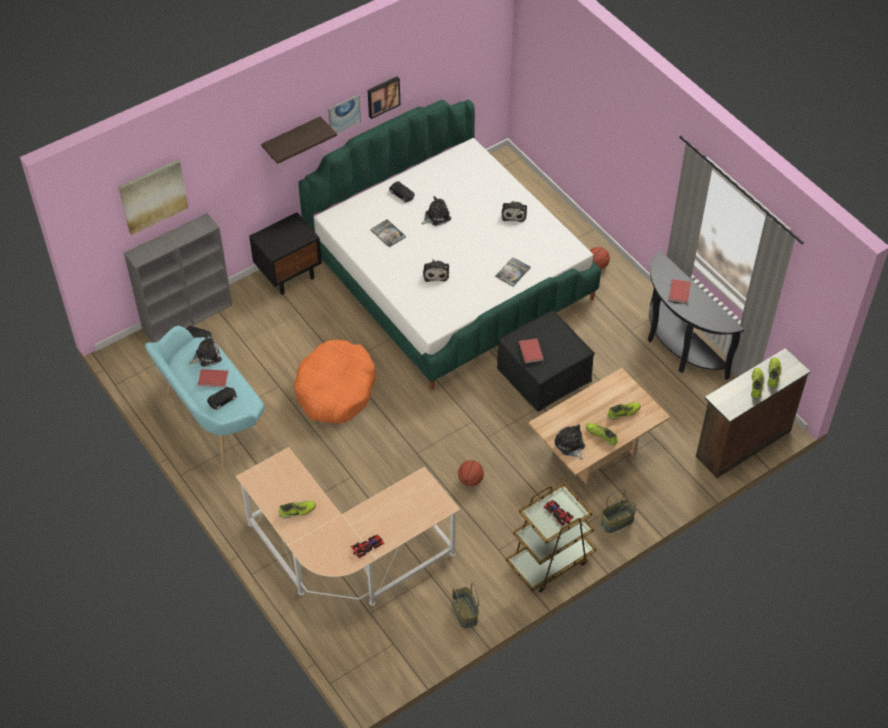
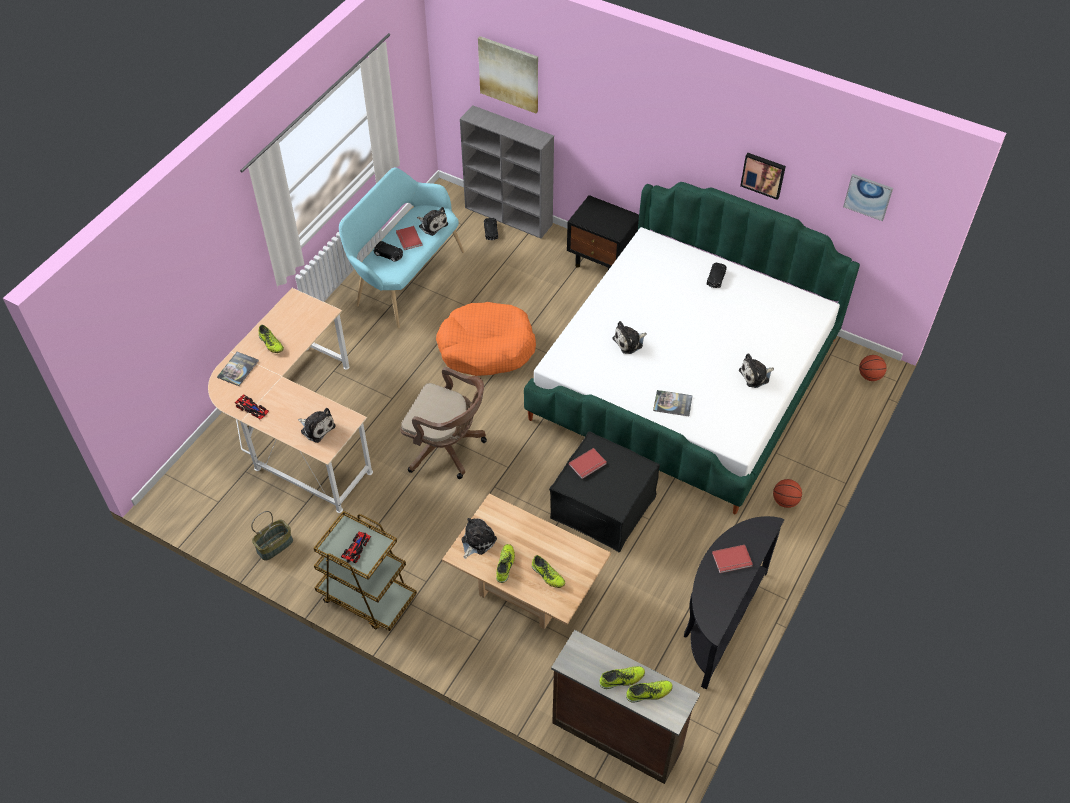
camera: 65 degrees right, 0 degrees up
(291, 139) = (653, 134): shelf -> none
(344, 114) = (715, 157): picture -> picture (868, 196)
(388, 233) = (656, 287): book -> book (238, 369)
(429, 456) = (447, 448): none -> brown office chair
(436, 216) = (705, 315): plush toy -> plush toy (316, 428)
(470, 480) = (434, 492): basketball -> basketball (870, 376)
(617, 522) = (443, 642): basket -> none

